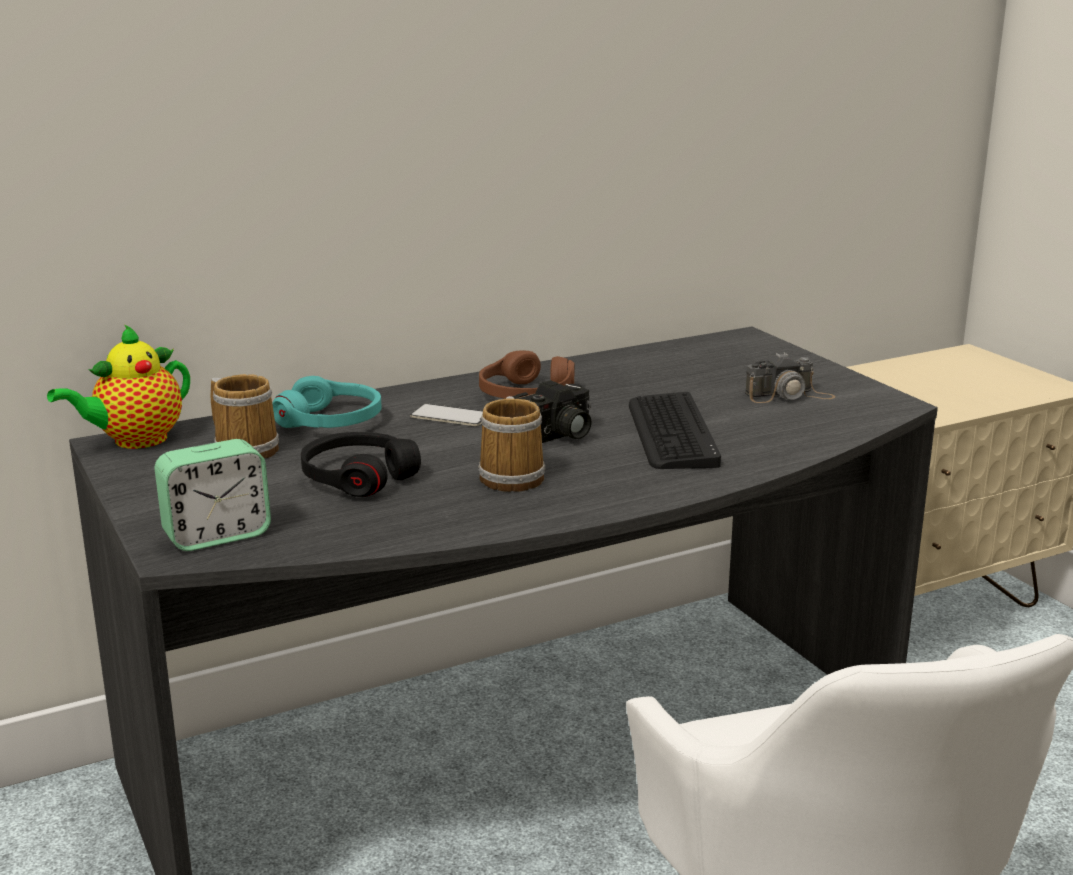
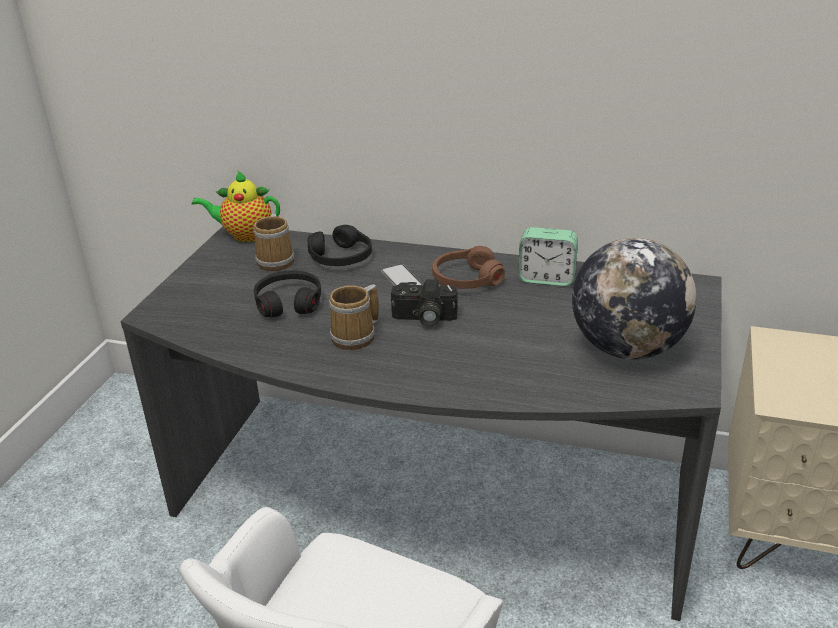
camera: 45 degrees right, 10 degrees up
(217, 535) = (179, 311): alarm clock -> alarm clock (547, 278)
(331, 421) = (341, 258): turquoise headphones -> black headphones
(671, 433) = (494, 345): keyboard -> none
(789, 395) = (627, 348): camera -> globe

